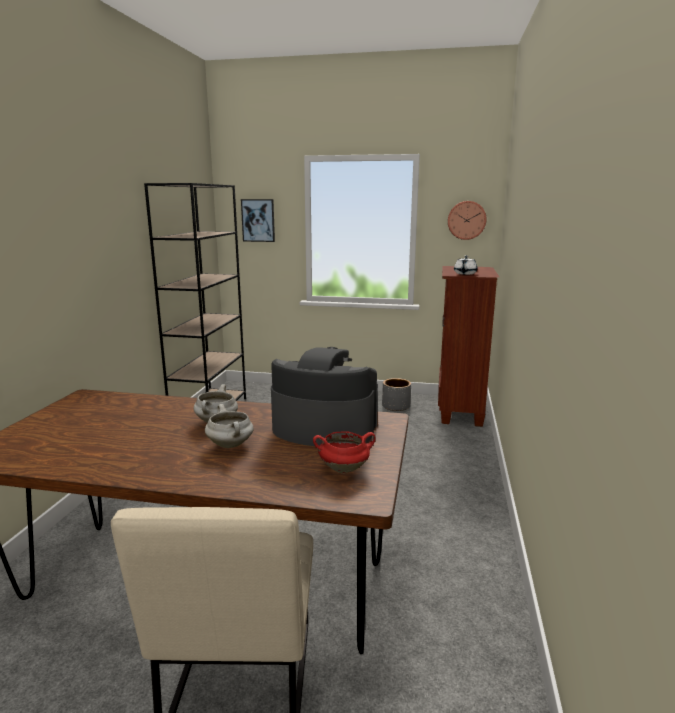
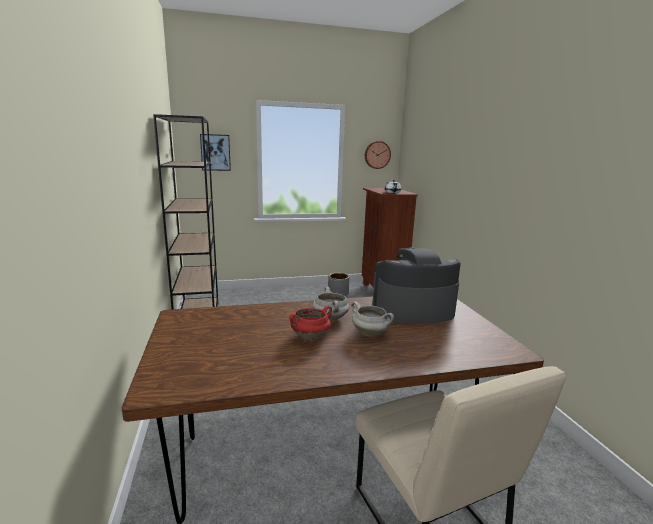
camera: 25 degrees left, 0 degrees up
(344, 468) = (470, 335): red cooking pot -> red cooking pot (310, 336)

